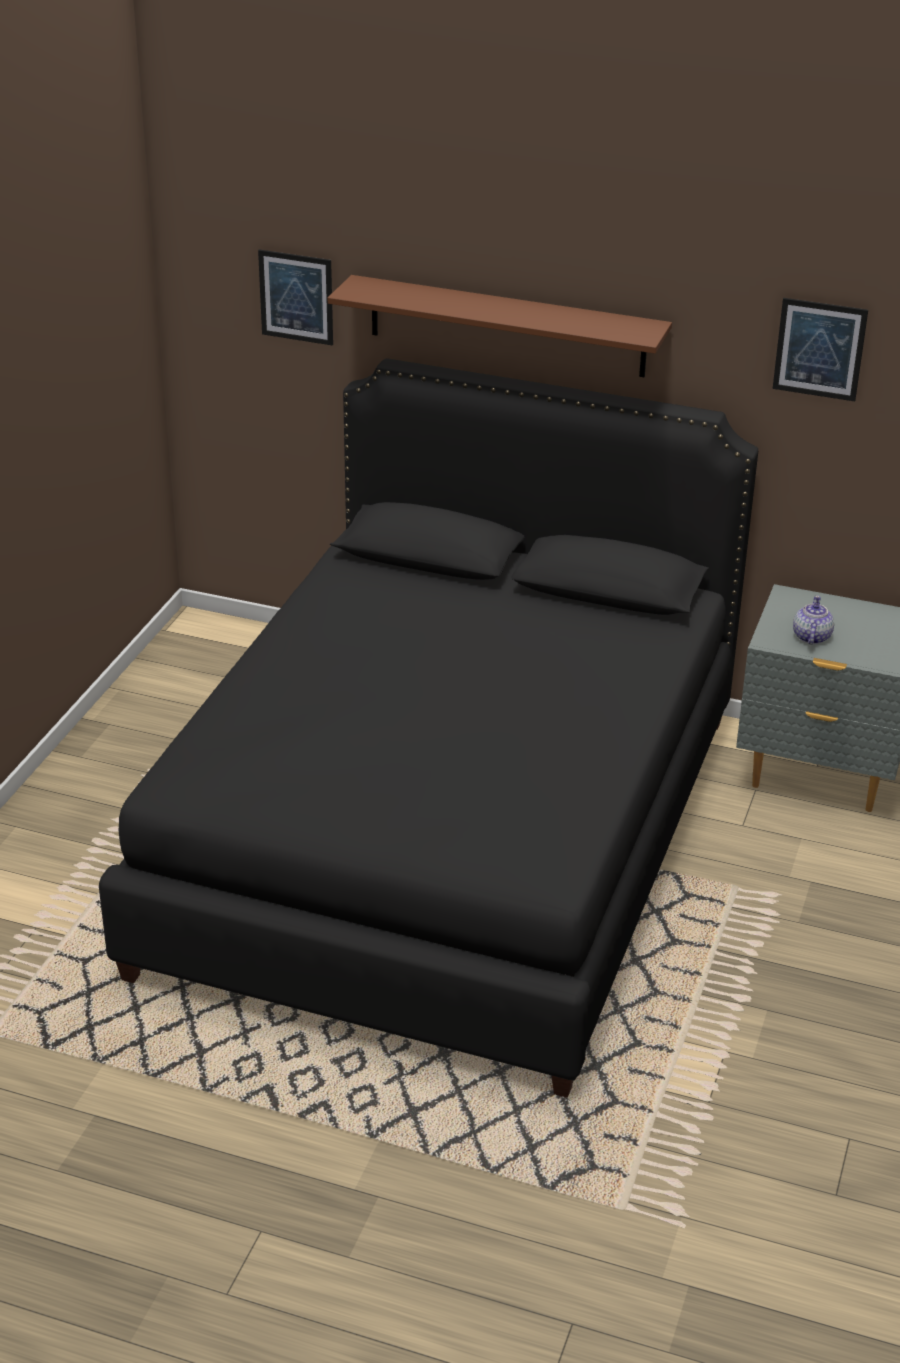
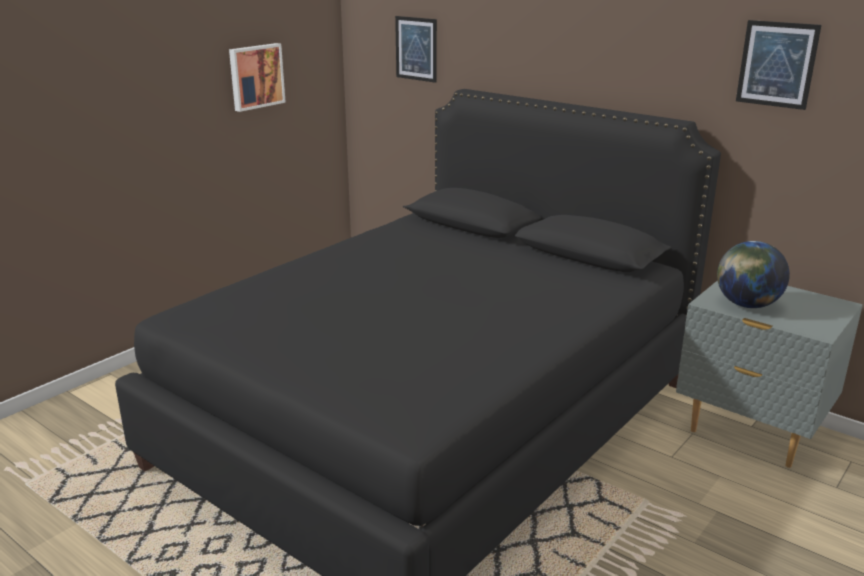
camera: 20 degrees right, 10 degrees down
(74, 376) = (255, 76): none -> picture
(507, 326) = (543, 61): brown shelf -> none
(811, 637) = (746, 305): teapot -> globe

